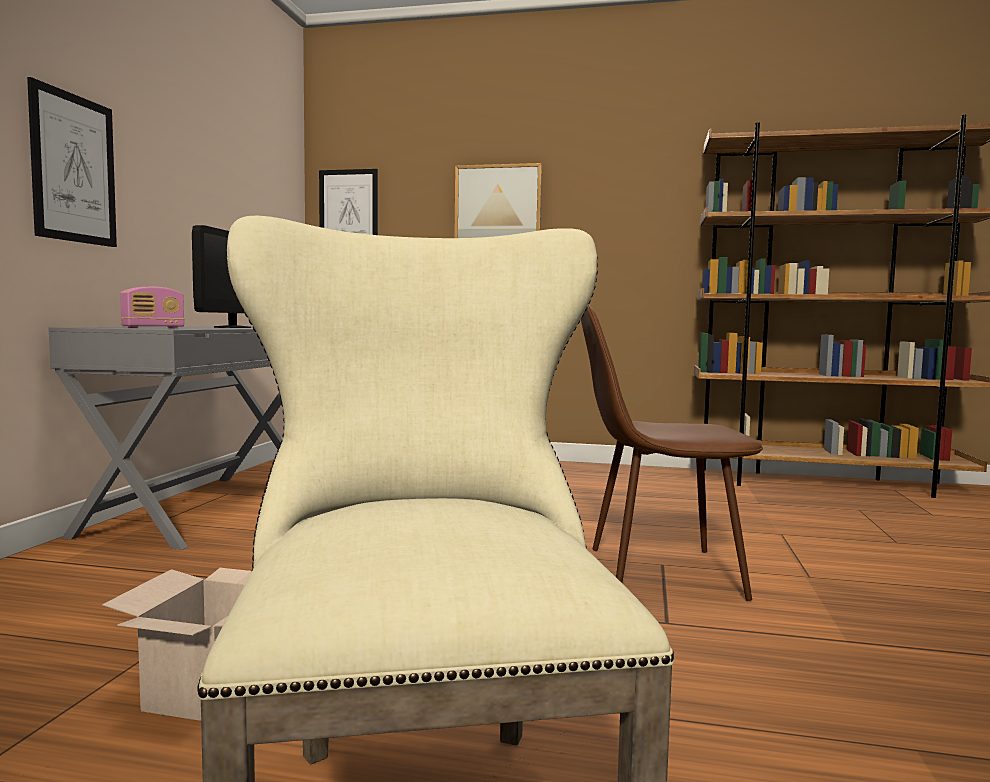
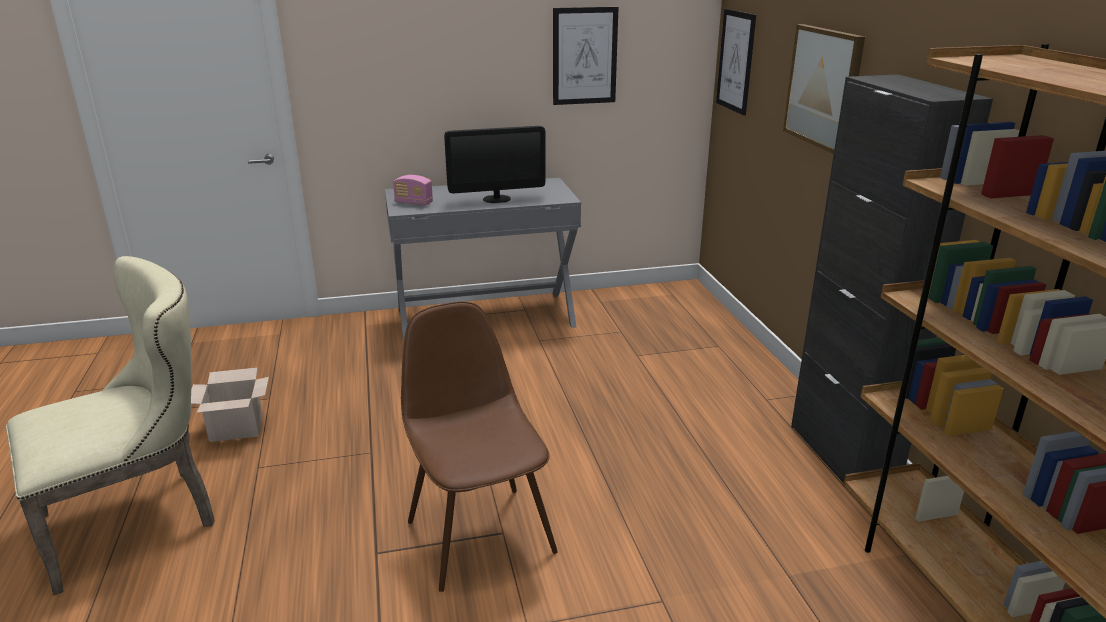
camera: 65 degrees right, 20 degrees up
(74, 168) = (404, 85): picture -> picture (584, 56)
(627, 469) = (842, 455): none -> black cabinet

